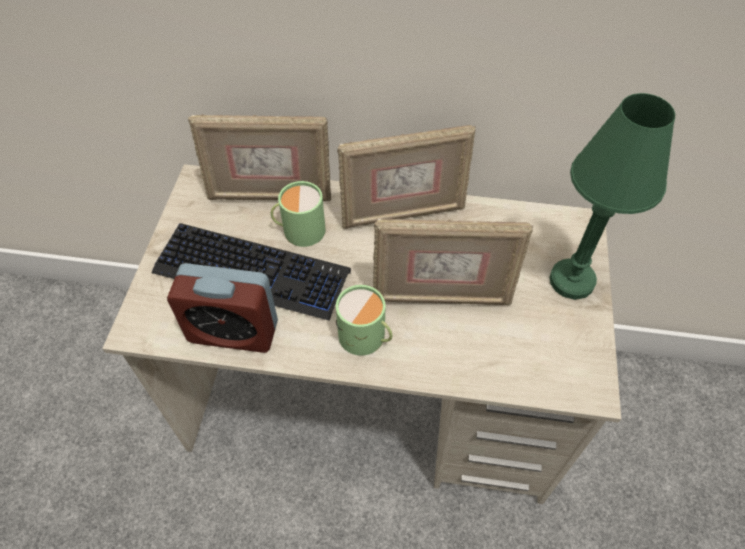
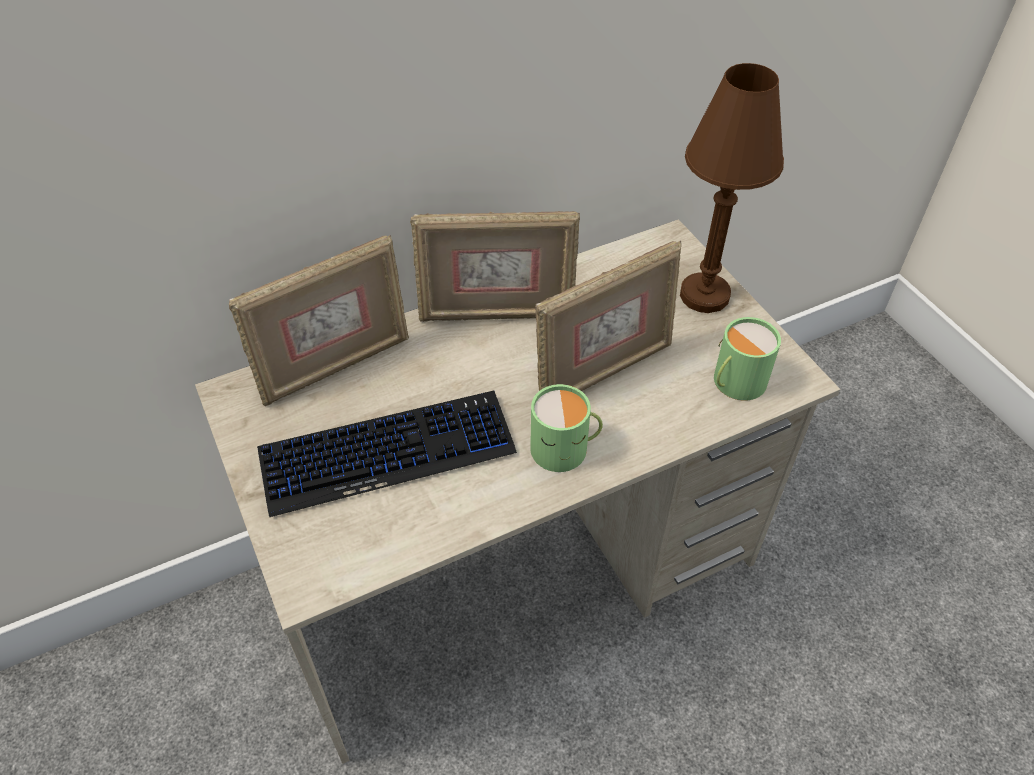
camera: 35 degrees left, 5 degrees down
(233, 331) = (422, 522): alarm clock -> none
(299, 229) = (401, 384): green mug -> green mug (735, 382)
(403, 214) = (496, 314): picture frame -> picture frame turned 45 degrees clockwise
(571, 281) = (704, 295): green table lamp -> brown table lamp

